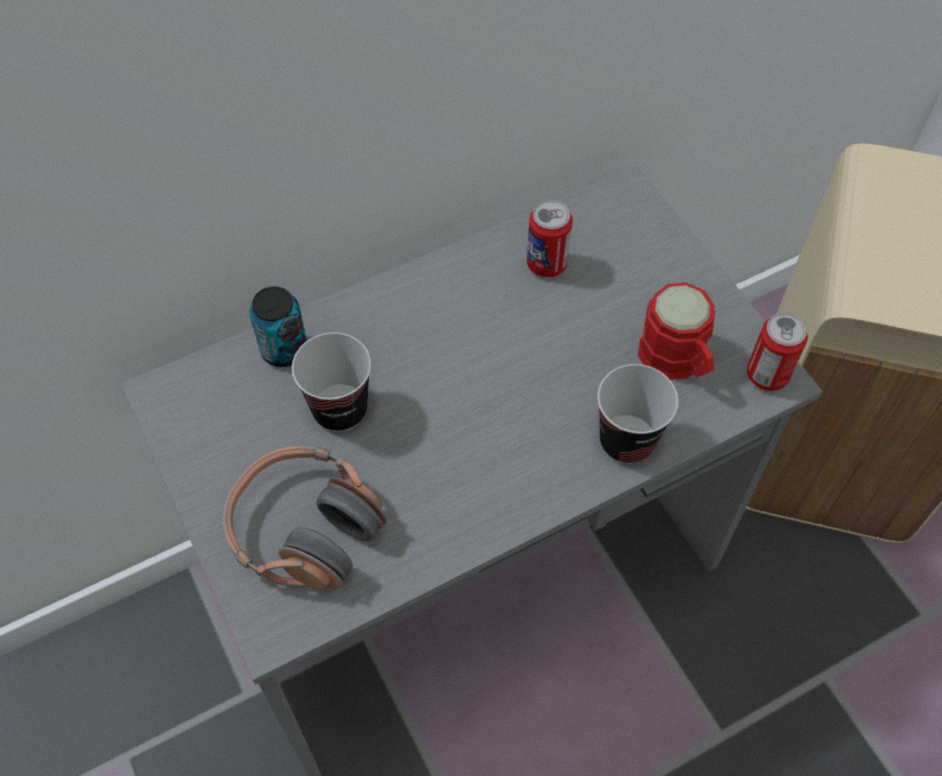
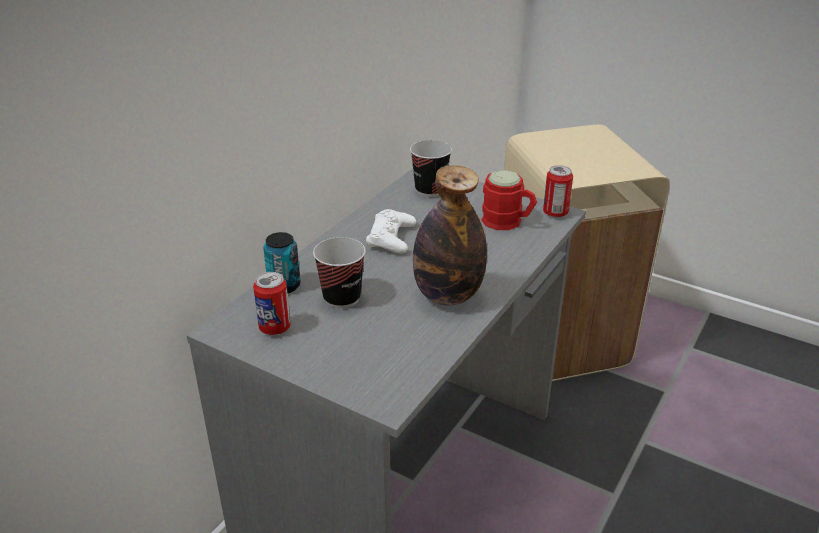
camera: 30 degrees left, 25 degrees down
(305, 529) = (367, 352): headphones -> none
(479, 474) = (447, 295): none -> bottle
(484, 317) = (391, 237): none -> white game controller
(546, 264) = (405, 209): can -> can (275, 328)
(627, 441) = (512, 257): cup -> cup (430, 190)

